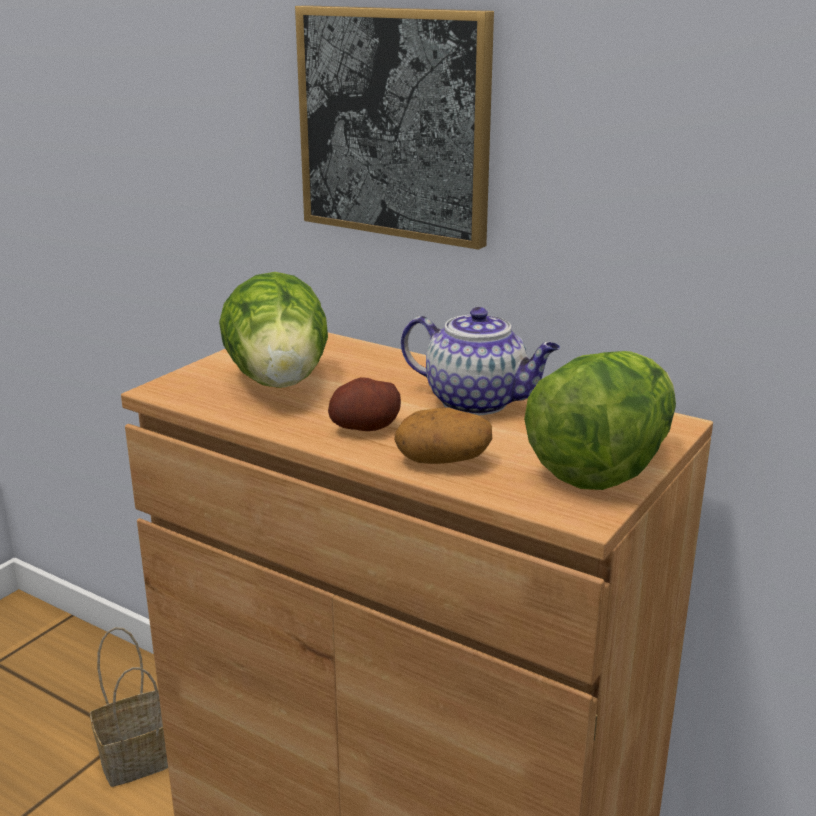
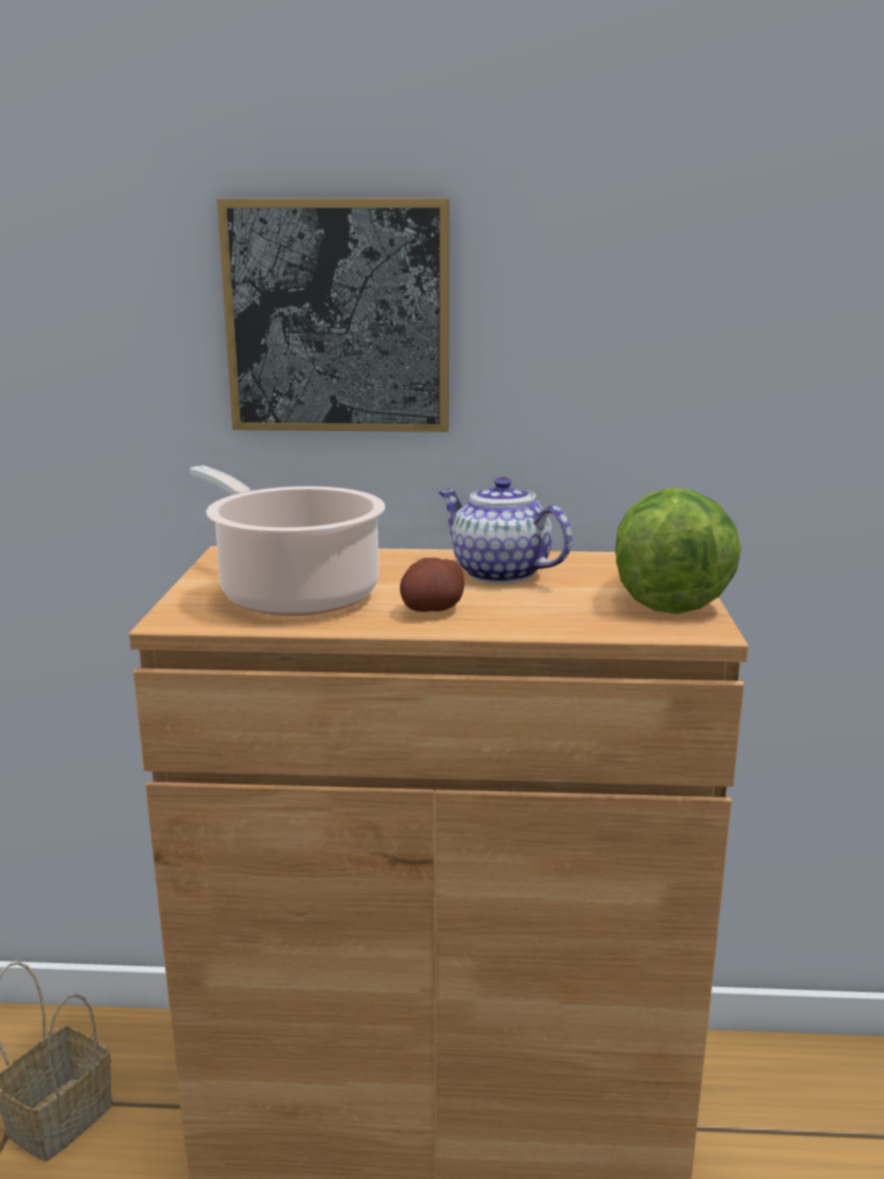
camera: 30 degrees left, 5 degrees down
(280, 384) = (293, 593): lettuce -> cooking pot
(444, 459) = (538, 618): potato -> none
(478, 402) = (498, 573): teapot -> teapot turned 135 degrees counterclockwise

